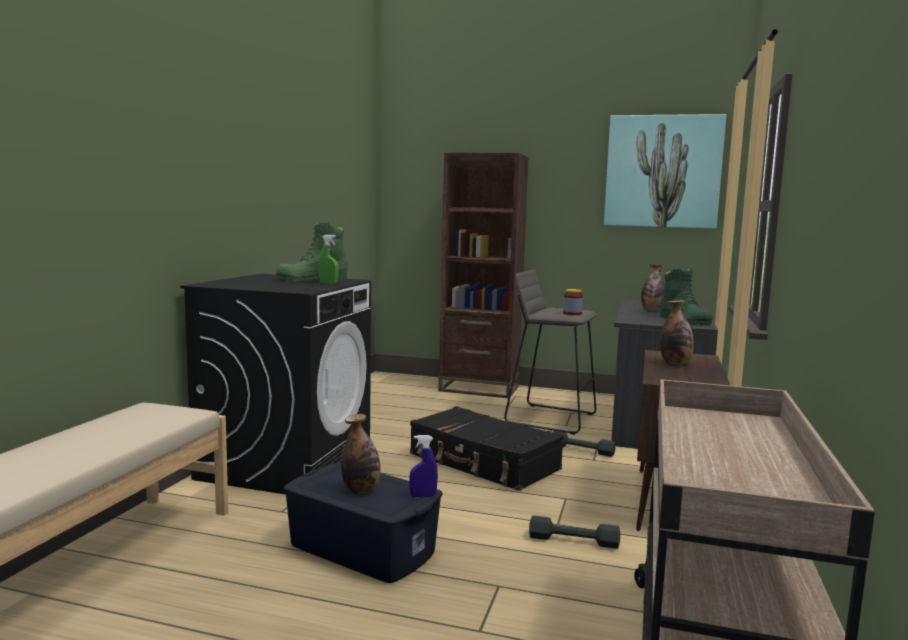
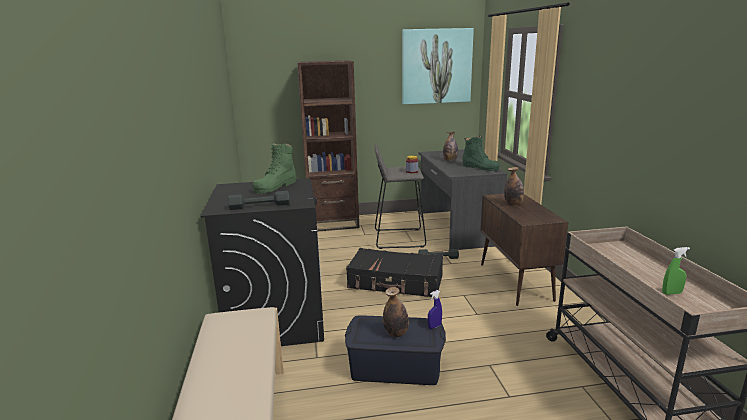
camera: 25 degrees left, 10 degrees up
(328, 283) = (296, 189): green spray bottle -> green spray bottle (671, 293)
(573, 540) = (495, 322): grey dumbbell -> grey dumbbell (260, 206)

